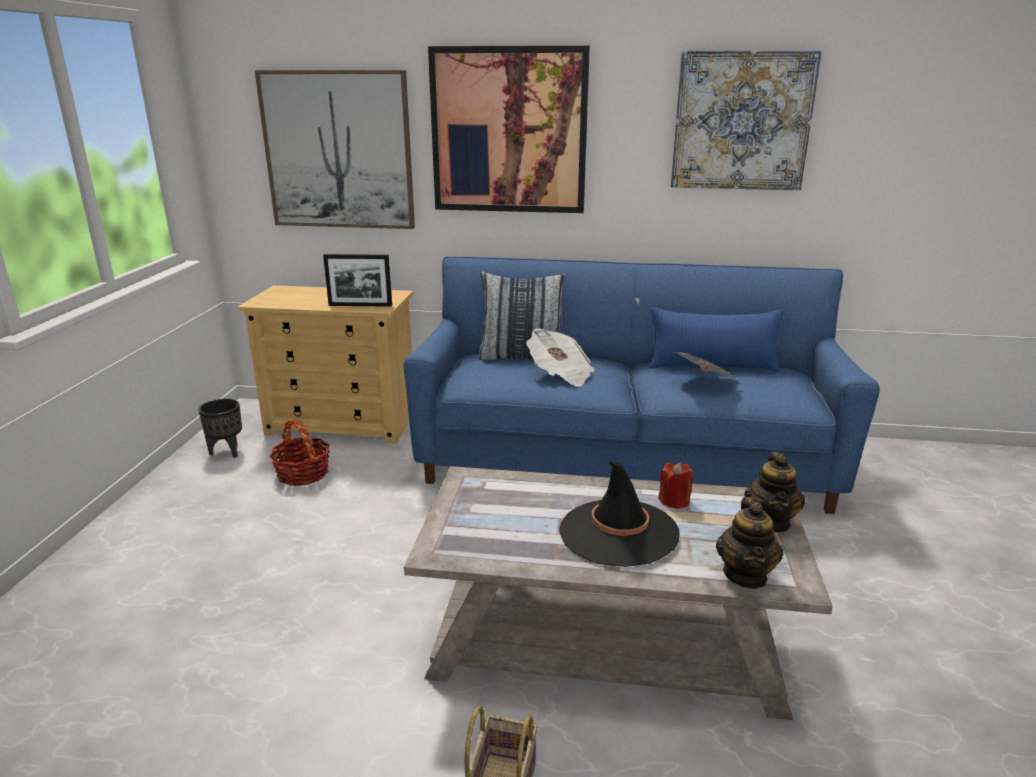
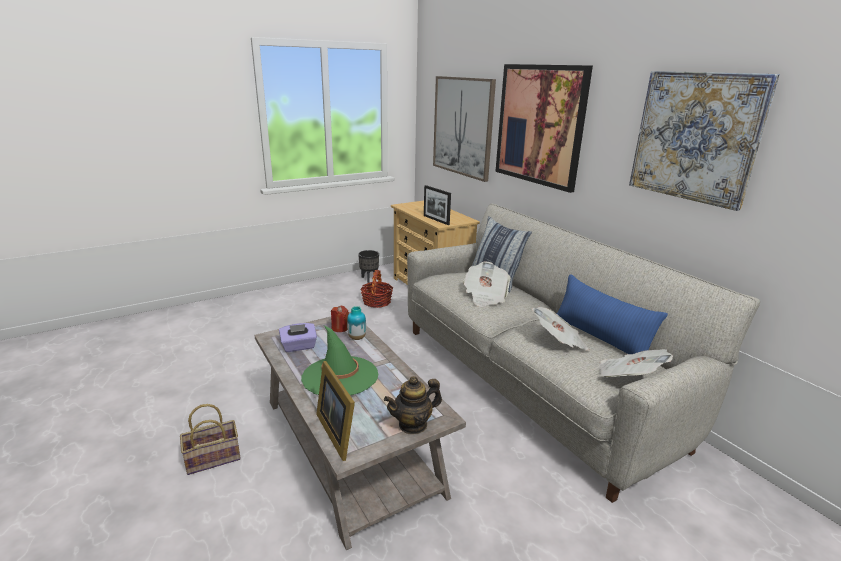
camera: 50 degrees right, 0 degrees up
(498, 538) = (299, 346): none -> purple tissue box
(532, 487) = (357, 338): none -> vase
(618, 532) = (340, 376): black hat -> green hat
(624, 462) = (530, 382): blue sofa -> grey sofa
(674, 501) = (396, 383): red candle -> red candle (340, 328)
(745, 575) = (338, 431): teapot -> picture frame
(798, 384) = (628, 377): none -> newspaper

